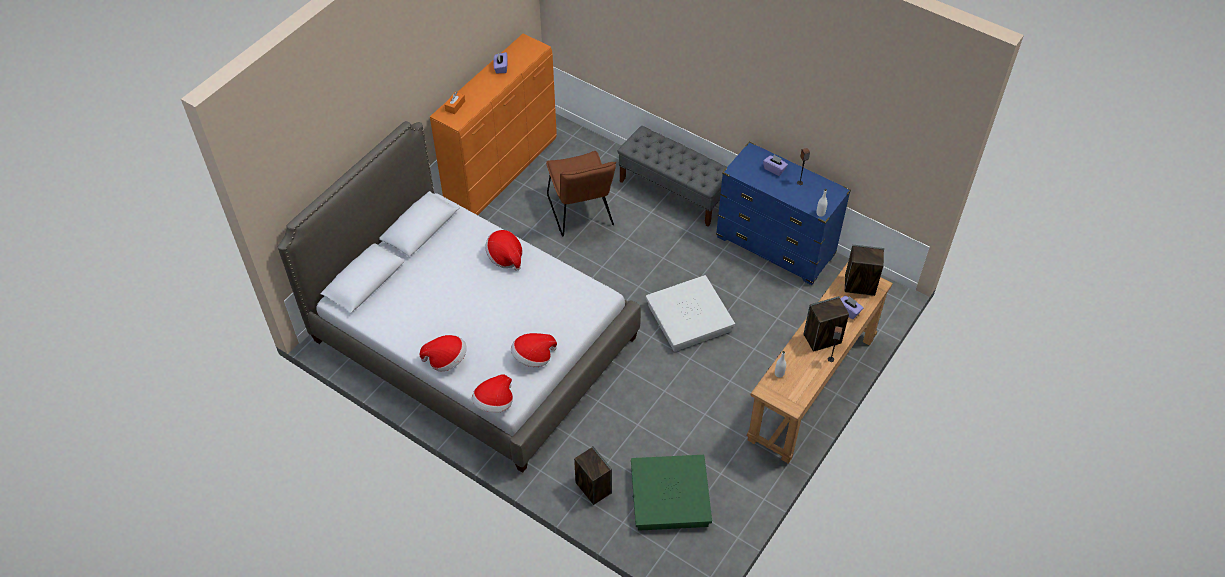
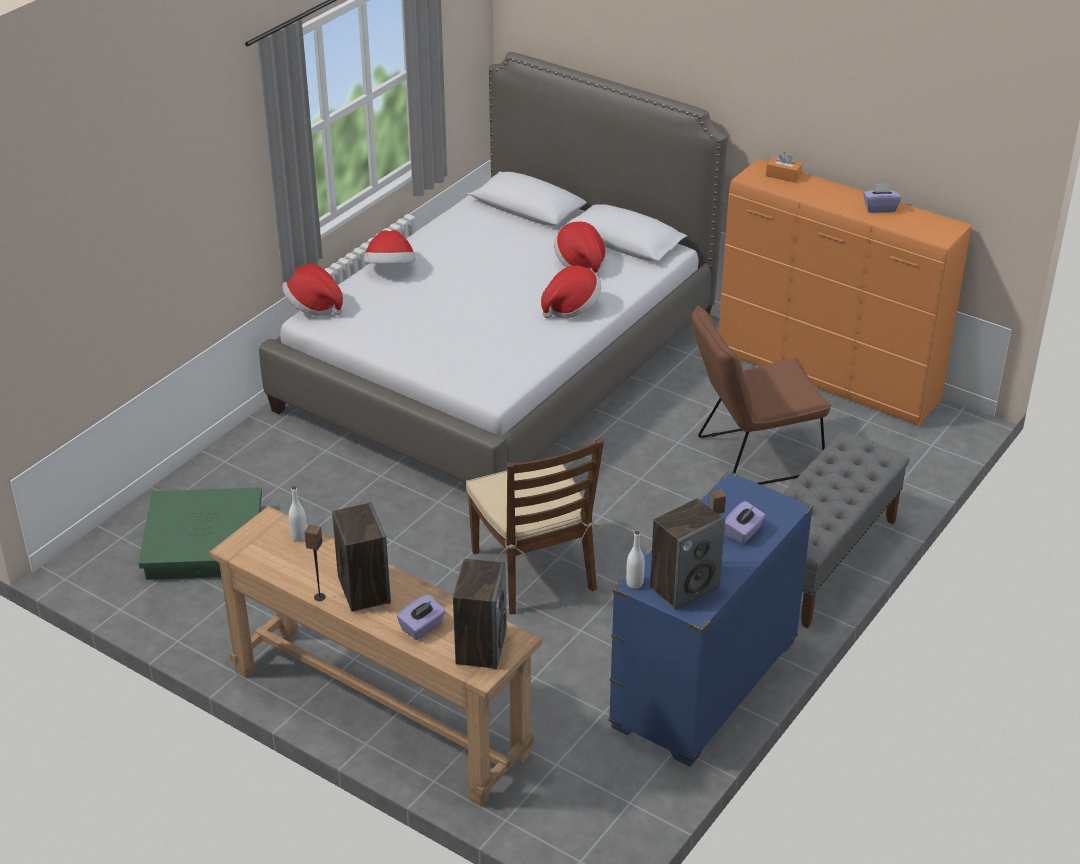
camera: 90 degrees right, 15 degrees down
(533, 357) = (386, 334): hat -> hat (580, 263)
(593, 488) = (235, 471): speaker -> speaker (684, 587)
(689, 318) = (534, 571): white storage box -> brown chair

